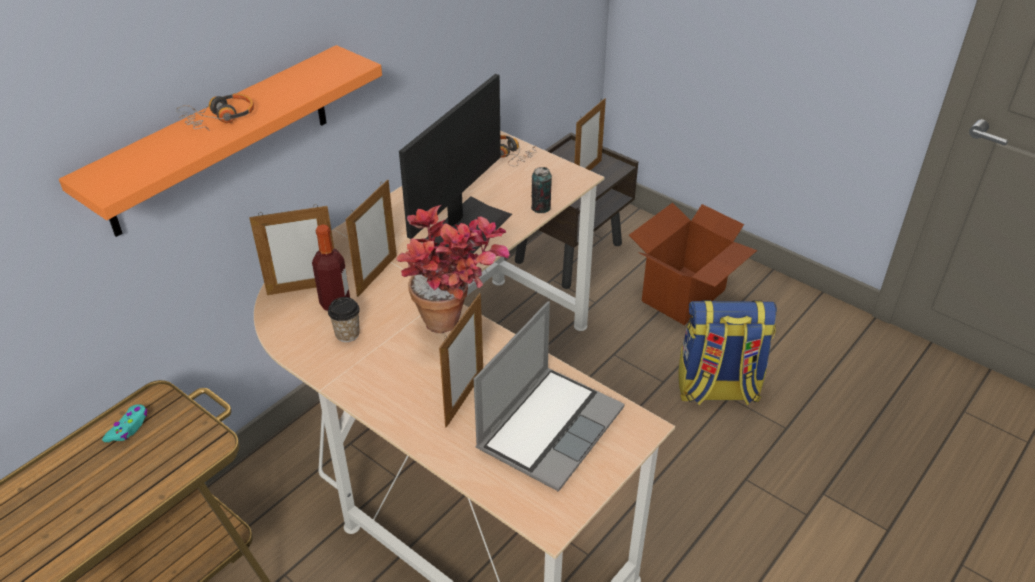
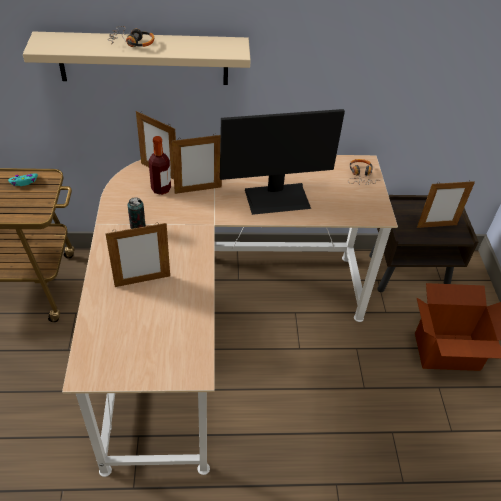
camera: 45 degrees right, 5 degrees up
(219, 140) = (143, 59): orange shelf -> beige shelf
(347, 334) = (144, 207): cup -> none
(455, 323) = (195, 242): potted plant -> none
(541, 208) = (331, 216): can -> can (138, 227)
(549, 427) = (156, 330): laptop -> none
(717, 390) = (390, 421): backpack -> none

